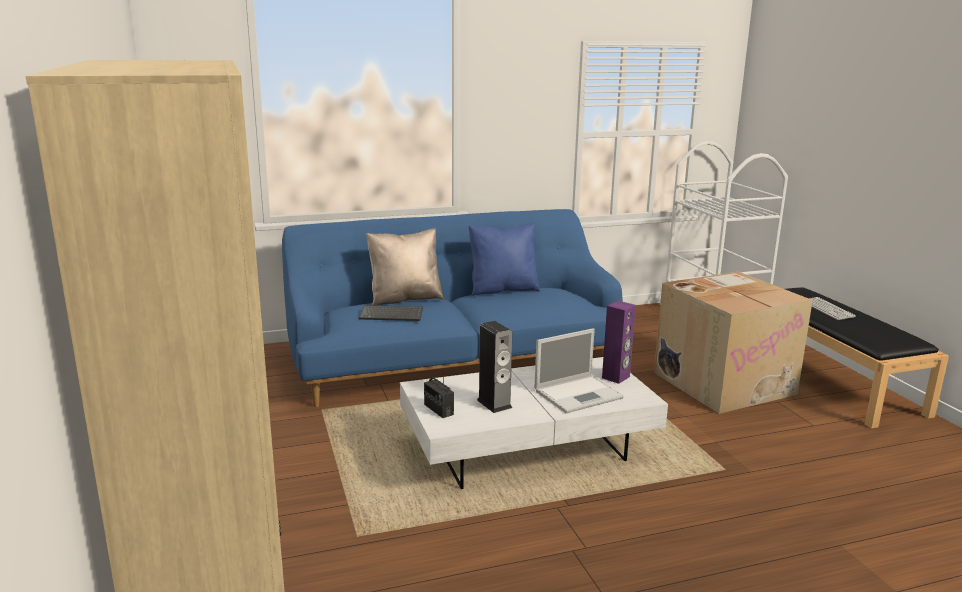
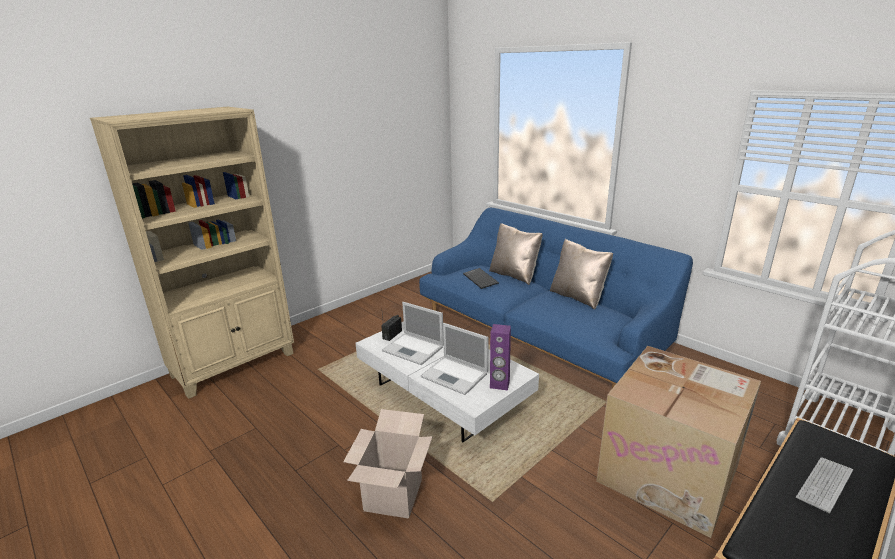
camera: 65 degrees right, 5 degrees up
(494, 403) = (414, 349): speaker -> laptop
(503, 290) = (578, 297): blue pillow -> beige pillow
(690, 526) = (393, 495): none -> cardboard box

